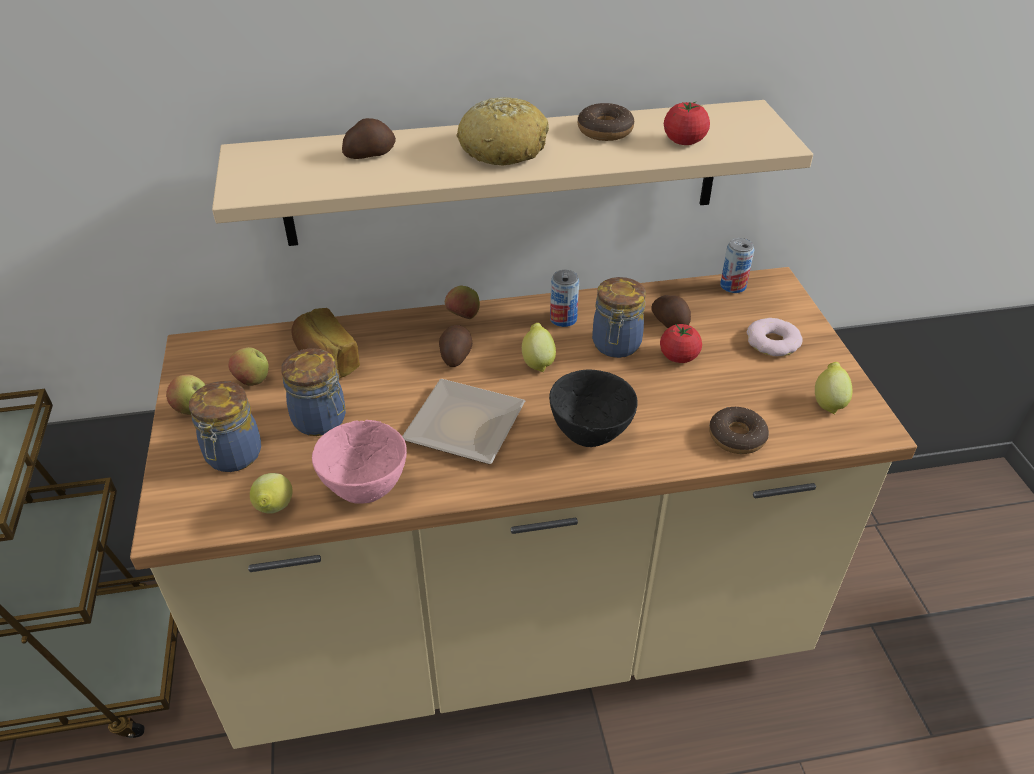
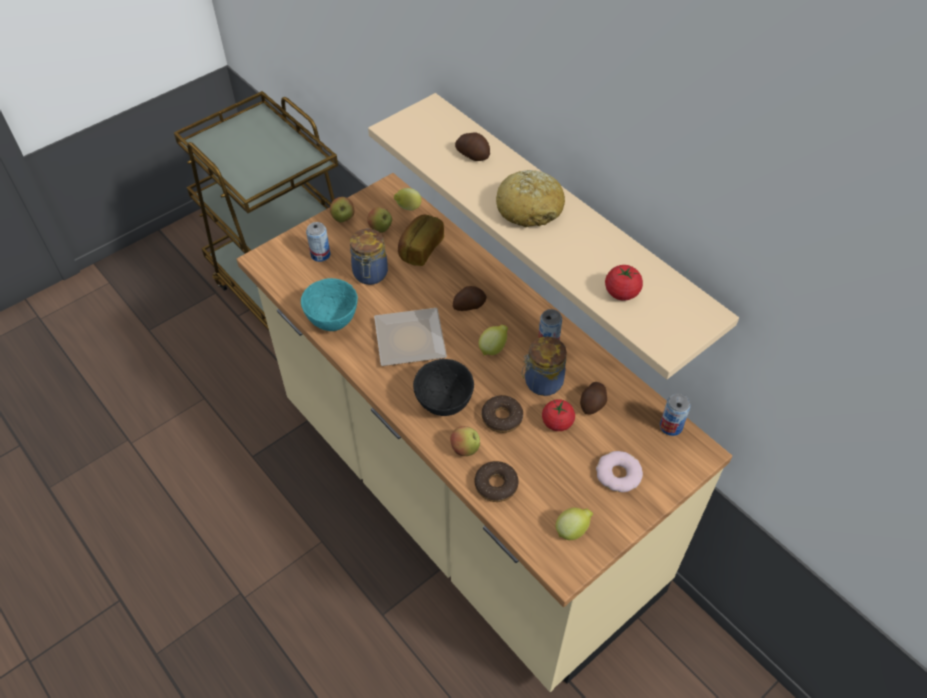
camera: 60 degrees right, 10 degrees up
(232, 456) = (320, 255): jar -> can
(274, 509) = (295, 293): lemon -> lemon (408, 208)
(365, 490) = (332, 321): pink bowl -> turquoise bowl
(463, 317) = (509, 290): apple -> apple (465, 449)
(605, 131) = (599, 246): donut -> donut (502, 418)

